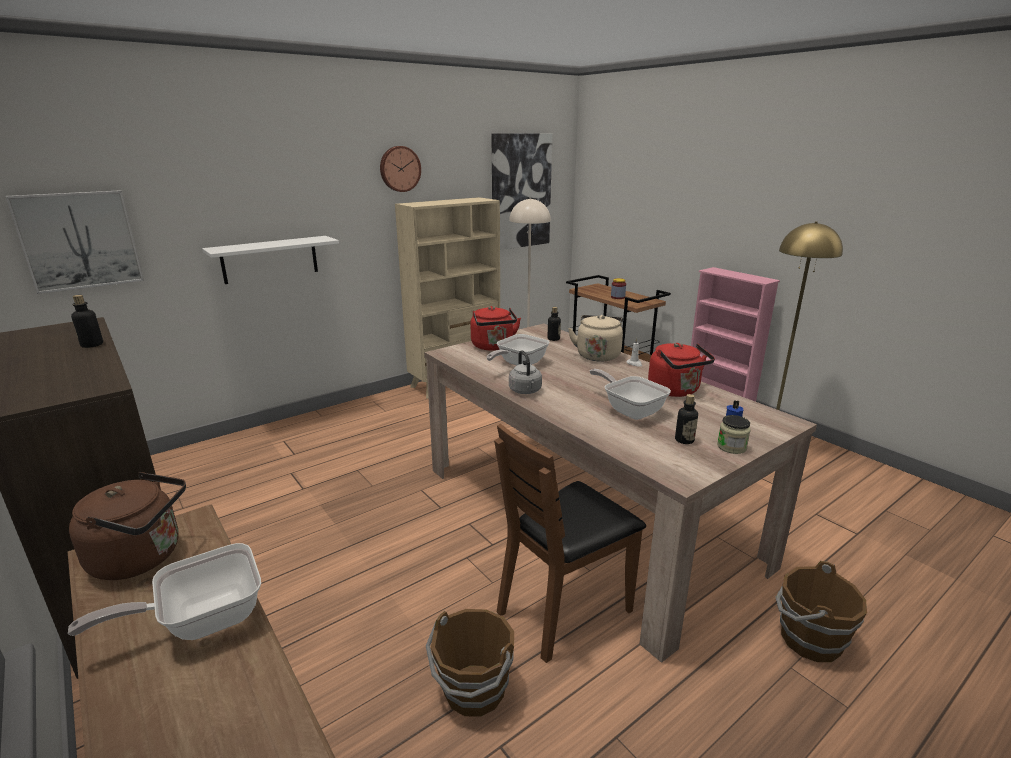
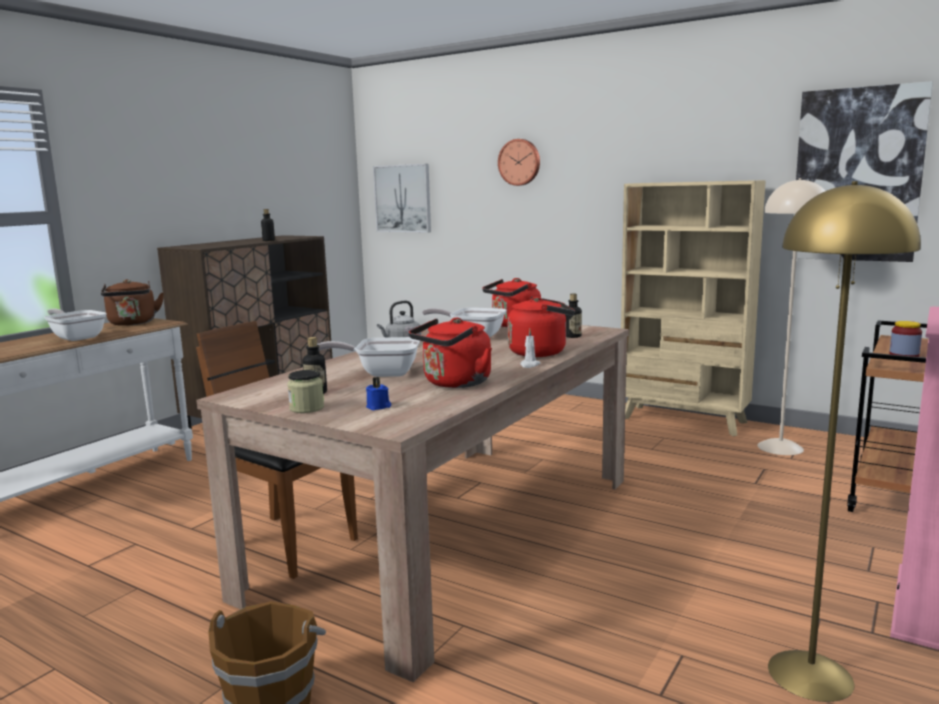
camera: 70 degrees right, 10 degrees down
(270, 259) = (516, 229): white shelf -> none
(399, 169) = (657, 144): wall clock -> wall clock (520, 162)
(473, 691) = (187, 525): brown bucket -> none
(598, 355) = (541, 352): beige kettle -> red kettle
(630, 410) = (382, 373): frying pan -> frying pan turned 120 degrees counterclockwise

